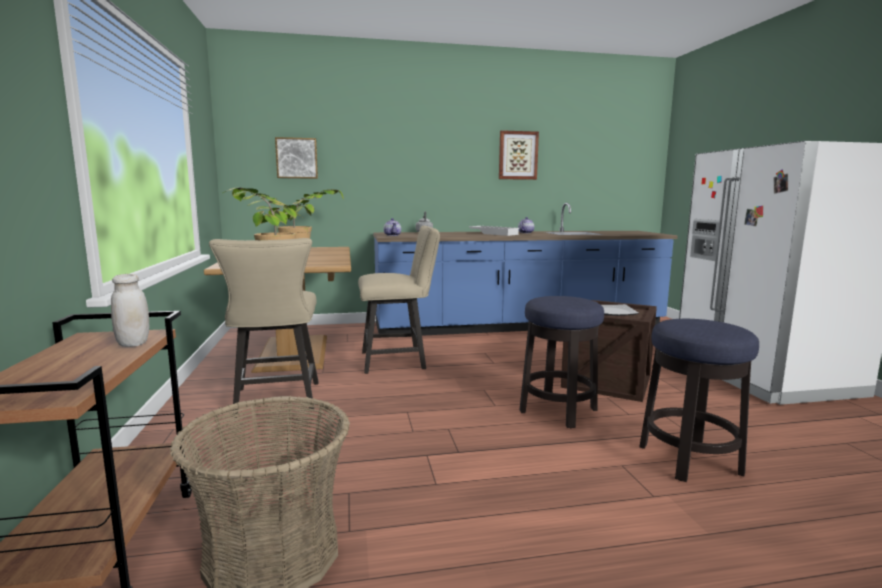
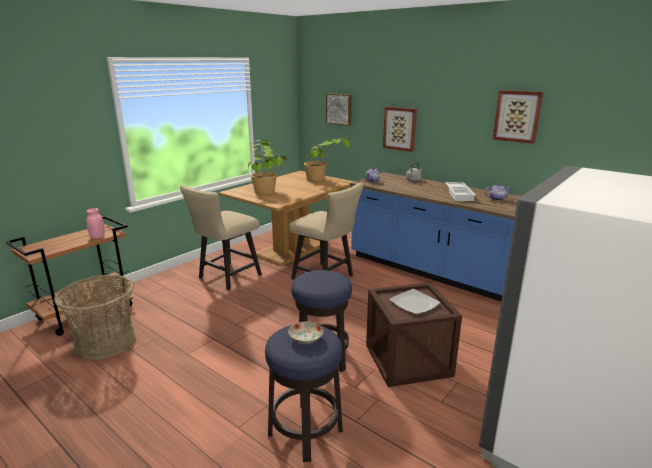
camera: 50 degrees right, 10 degrees up
(133, 343) = (97, 237): white jar -> pink jar
(391, 177) = (400, 128): none -> picture
(702, 325) = (305, 338): none -> plate

